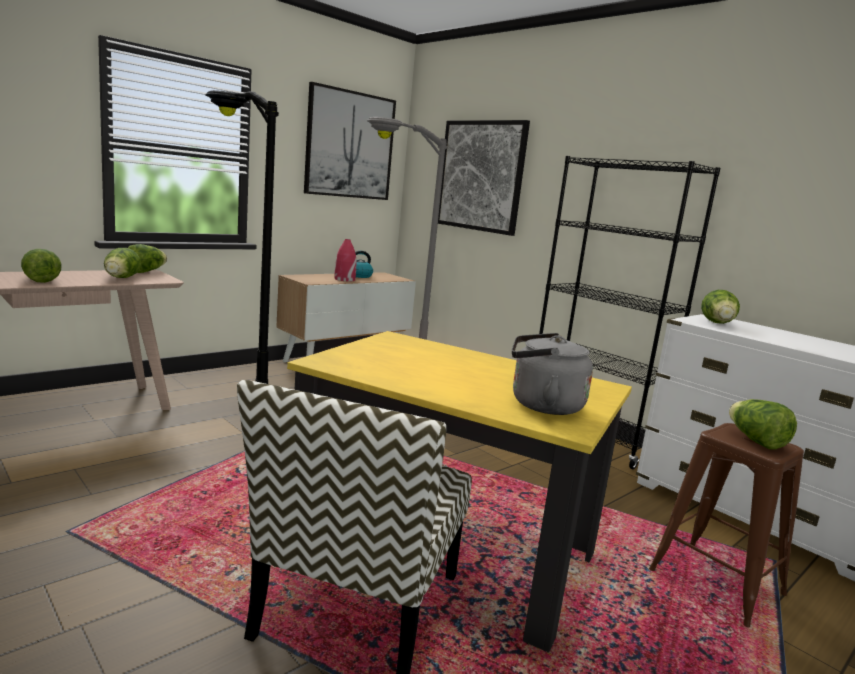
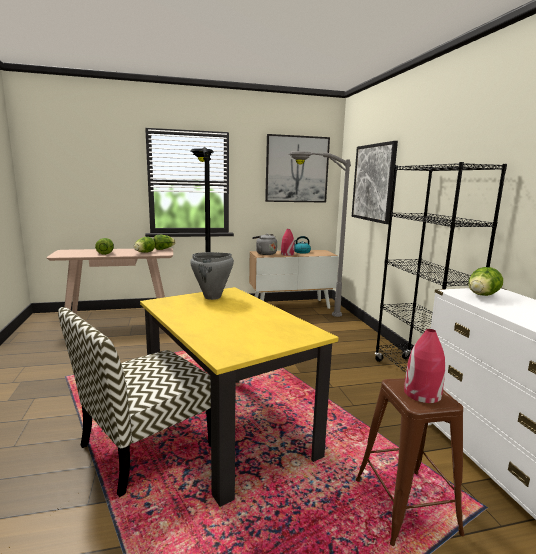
camera: 30 degrees right, 0 degrees up
(389, 348) = (212, 297): none -> grey cooking pot
(541, 405) = (237, 340): grey kettle -> grey kettle (265, 253)
(756, 441) = (422, 394): lettuce -> red vase

